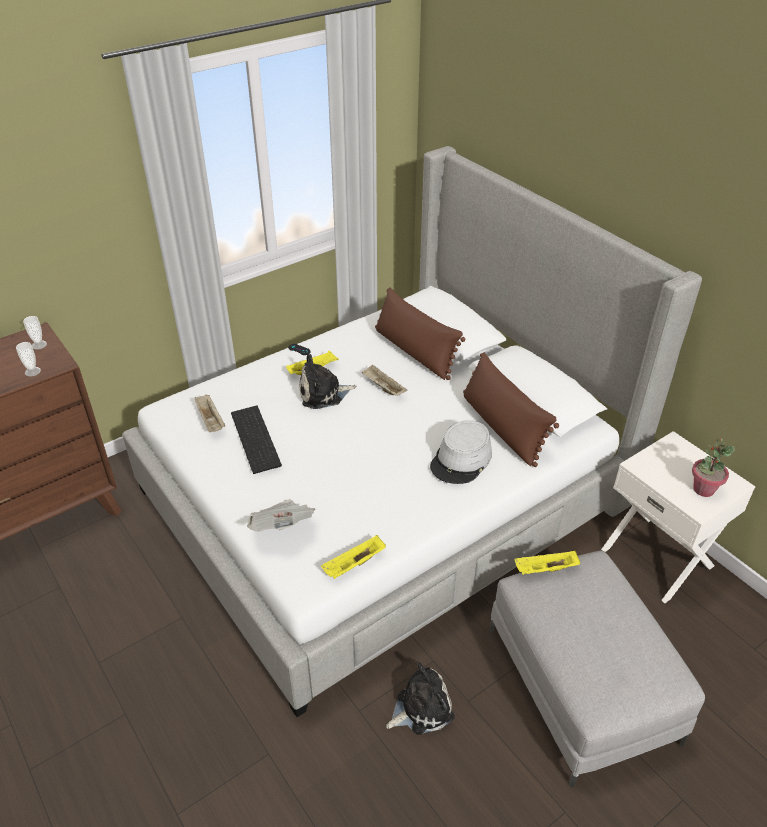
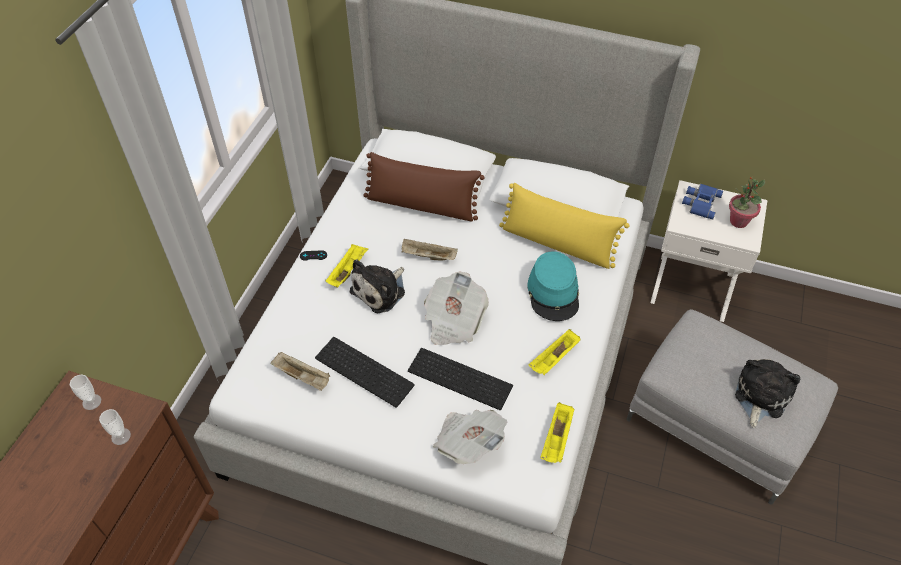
camera: 35 degrees left, 10 degrees up
(324, 481) = (461, 377): none -> keyboard
(357, 440) = (453, 321): none -> newspaper
(421, 707) = (630, 516): plush toy -> plush toy (760, 396)
(461, 460) = (553, 292): grey hat -> turquoise hat
(502, 427) = (558, 244): brown pillow -> yellow pillow
(545, 570) = (671, 351): yellow tray -> yellow tray (554, 359)
(677, 457) = (700, 202): none -> blue binoculars

